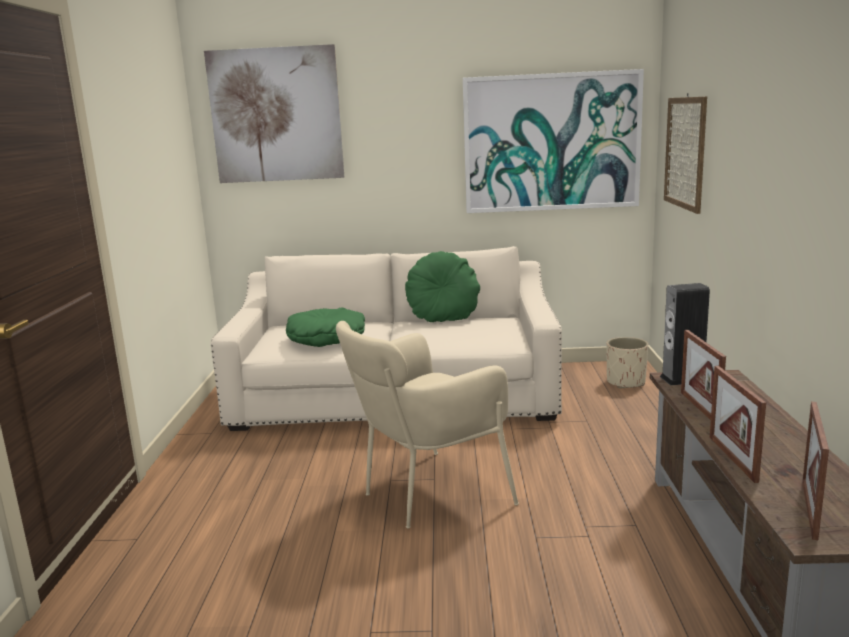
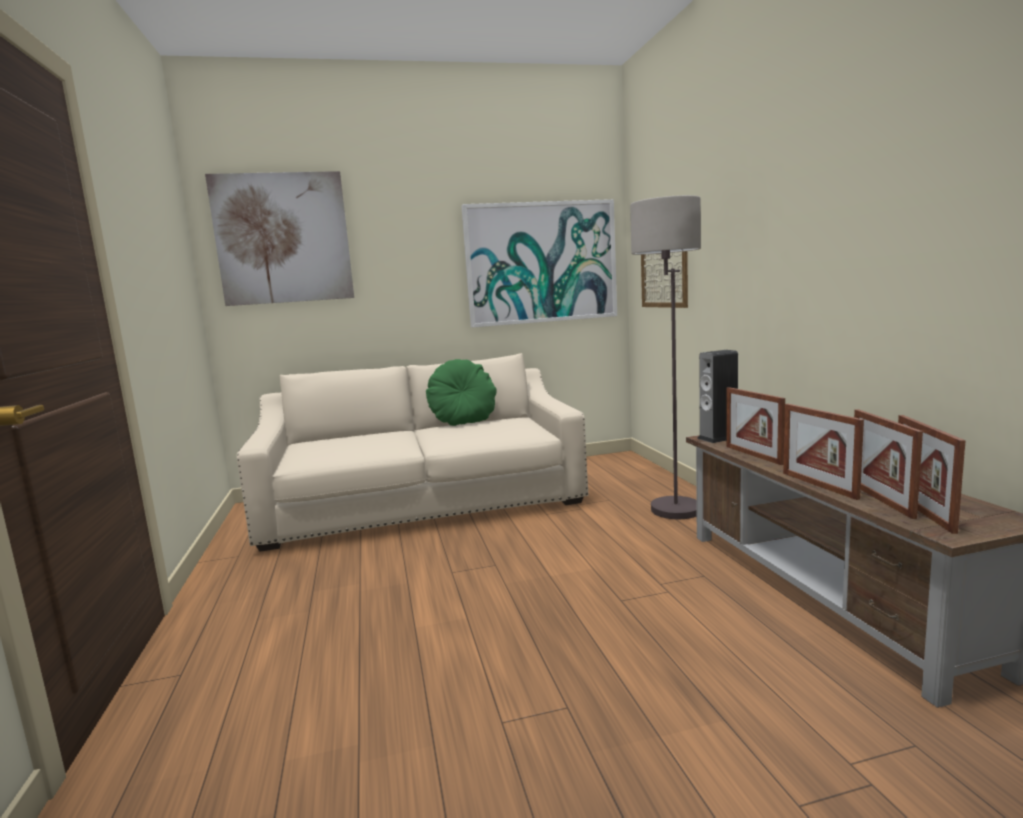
camera: 15 degrees left, 5 degrees down
(326, 339) = (357, 446): green pillow -> none
(426, 495) = (495, 580): beige armchair -> none
(625, 382) = (624, 468): beige planter -> none
(644, 449) = (672, 515): none -> grey floor lamp
(780, 487) = (881, 500): none -> picture frame

